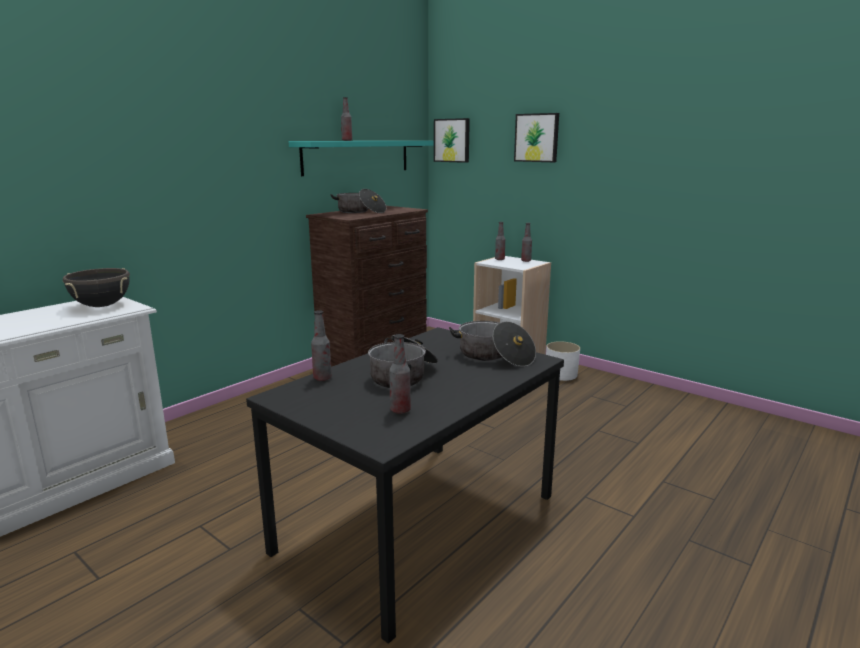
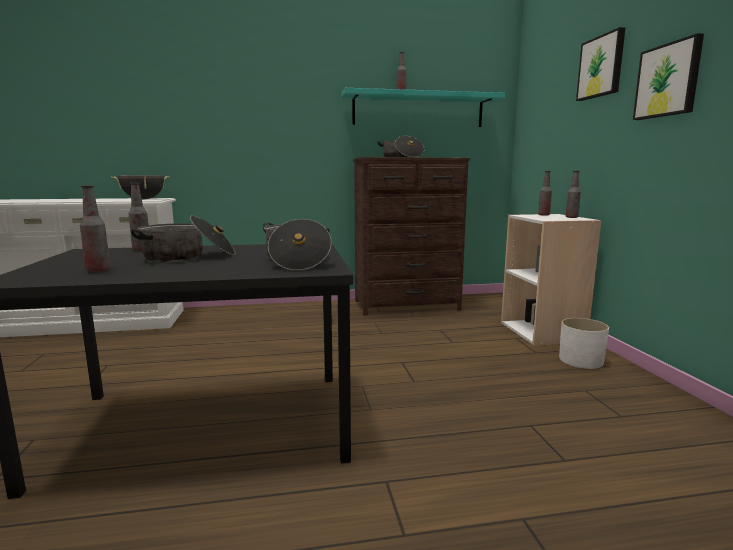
camera: 40 degrees right, 5 degrees down
(452, 140) = (532, 92): picture -> picture (668, 80)

